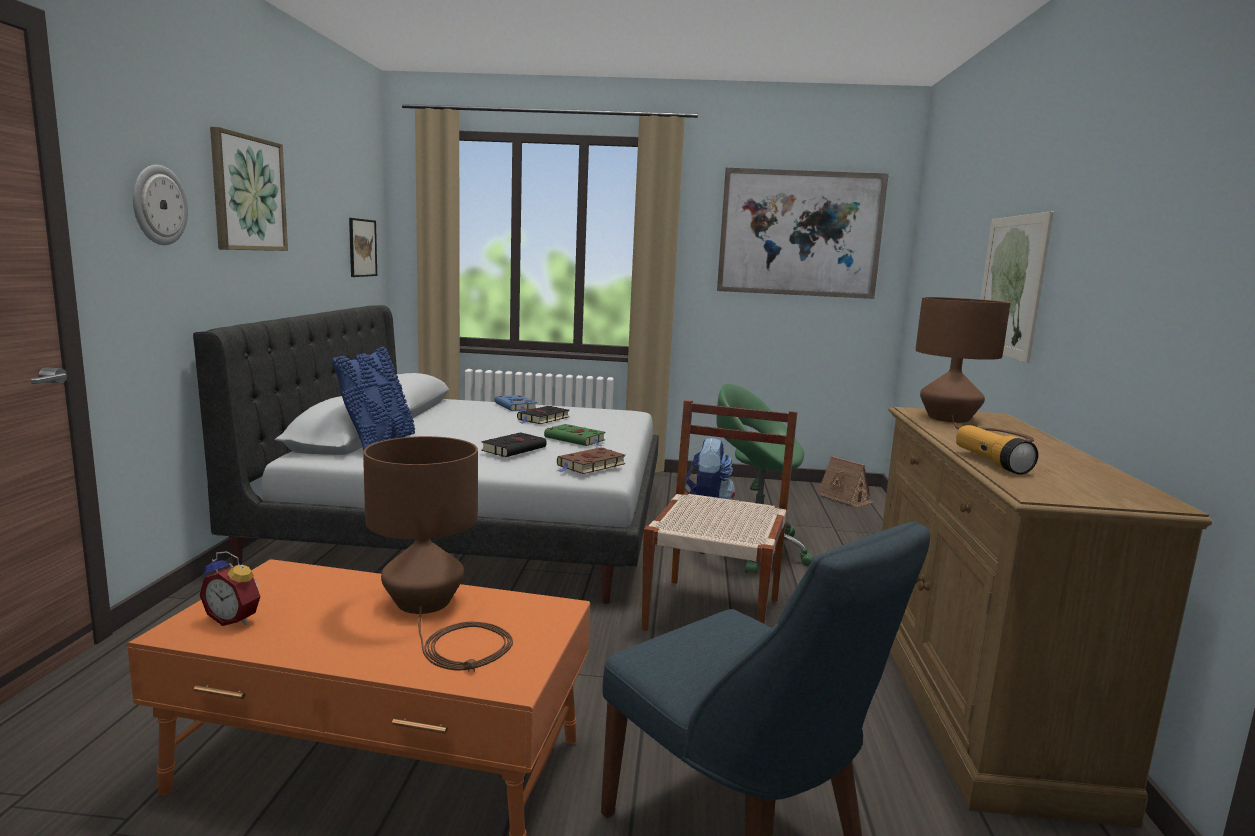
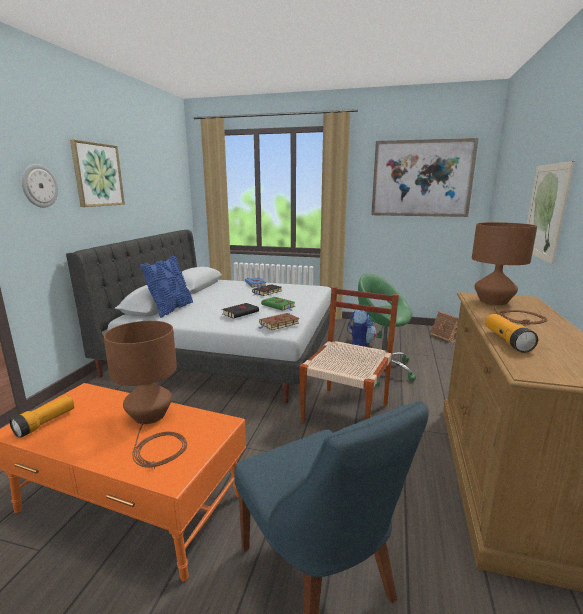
camera: 10 degrees right, 5 degrees up
(235, 619) = (45, 423): alarm clock -> flashlight
(362, 248) = (175, 199): picture -> none

